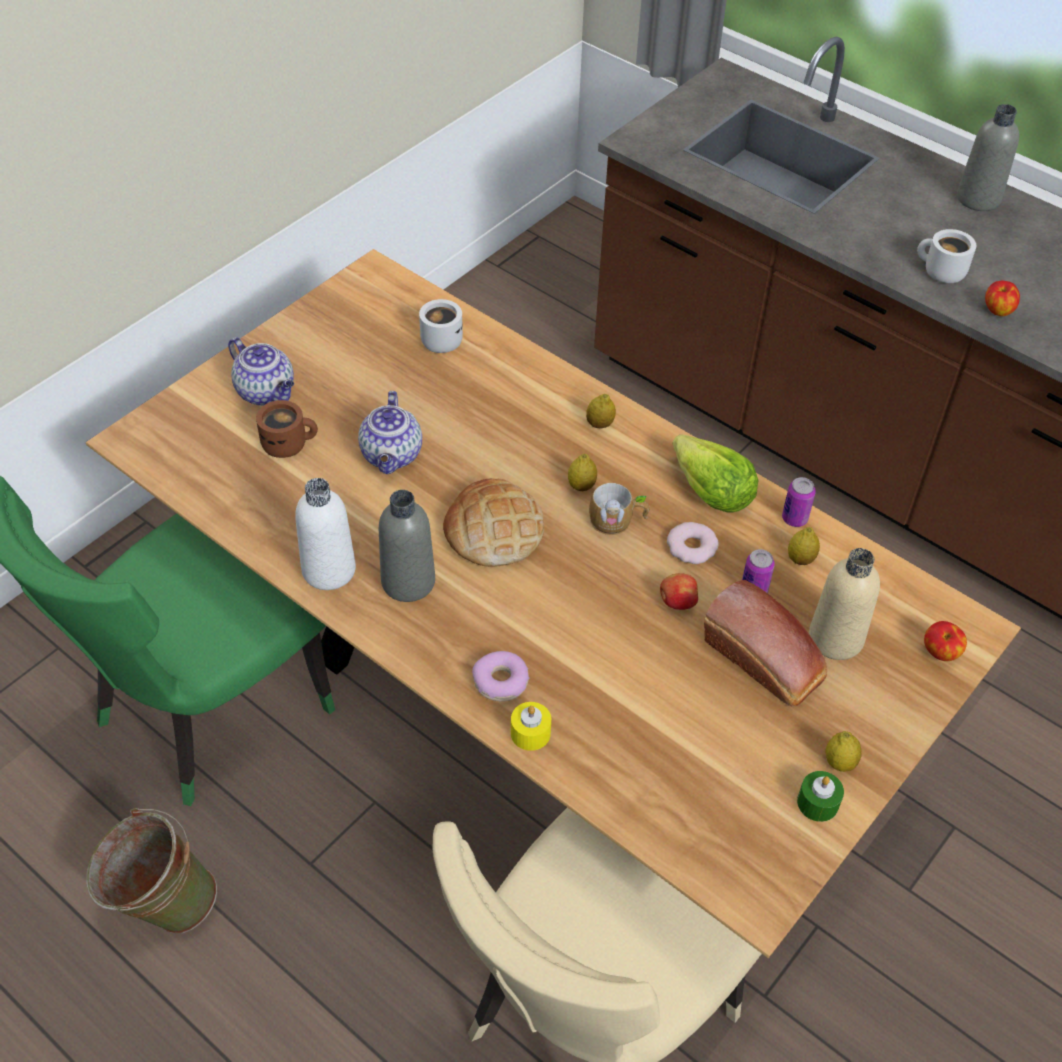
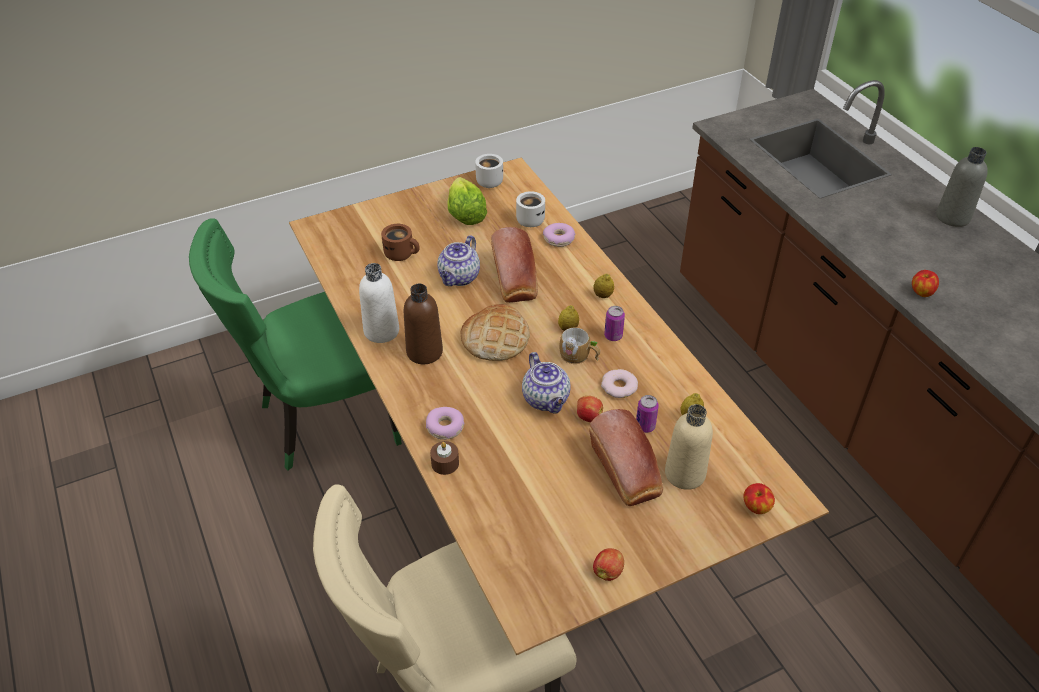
camera: 25 degrees right, 5 degrees down
(161, 906) = (241, 521): green bucket -> none
(267, 392) = (407, 222): teapot -> teapot (546, 400)
(408, 581) = (424, 352): grey bottle -> brown bottle
(471, 437) = (515, 280): none -> bread
(496, 359) = (559, 239): none -> donut
(530, 733) = (445, 463): yellow candle -> brown candle
(710, 492) = (652, 357): lettuce -> lettuce (465, 214)
(794, 519) = (702, 390): can -> can (613, 336)
(817, 803) = (608, 571): green candle -> apple
(839, 762) = (639, 552): lemon -> none
(940, 273) = (891, 257): white mug -> white mug (487, 181)

